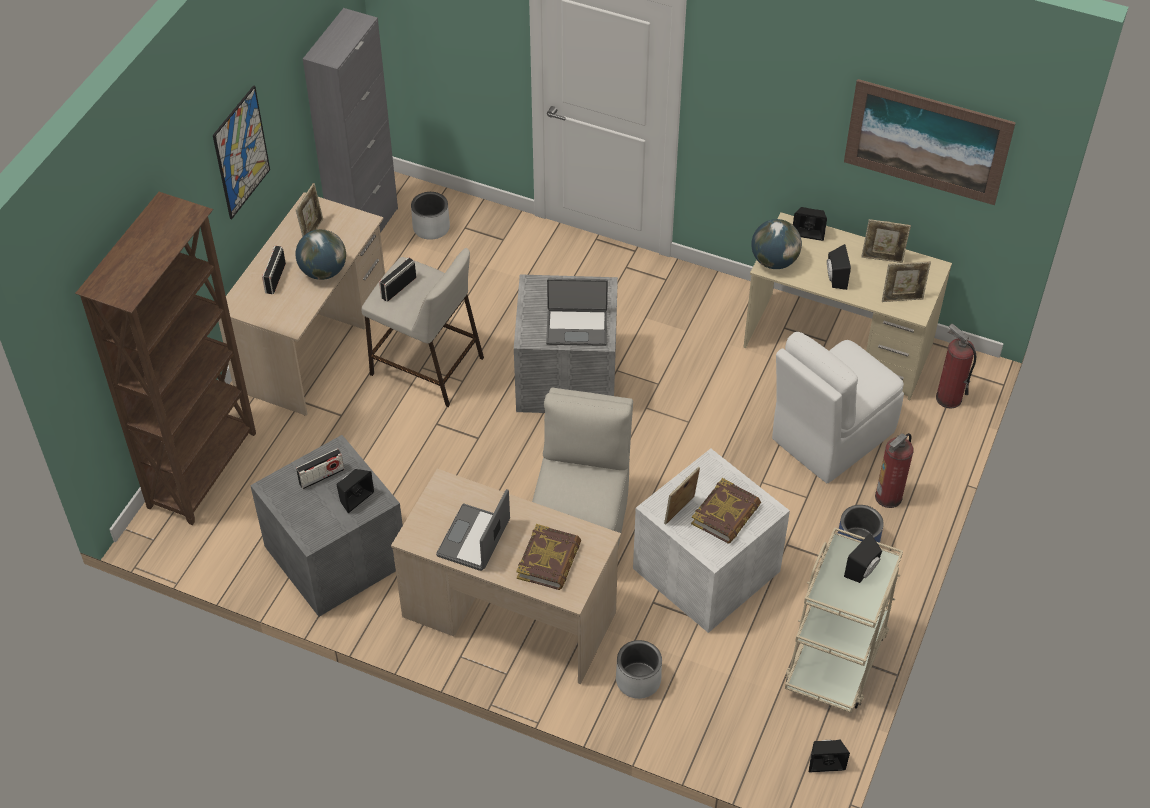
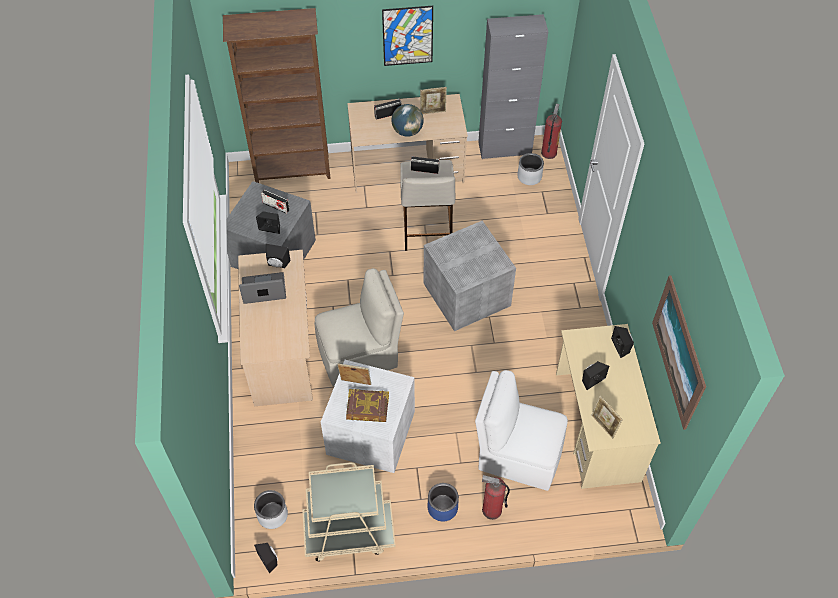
camera: 60 degrees right, 5 degrees up
(549, 561) = (269, 331): book -> none
(577, 327) = (461, 267): laptop -> none
(638, 680) = (273, 434): grey planter -> grey planter (272, 515)
(773, 261) = (580, 339): globe -> none
(863, 571) = (352, 497): black speaker -> black speaker (277, 264)
(882, 258) = (631, 399): picture frame -> none
(948, 398) = (600, 512): fire extinguisher -> fire extinguisher (548, 153)

